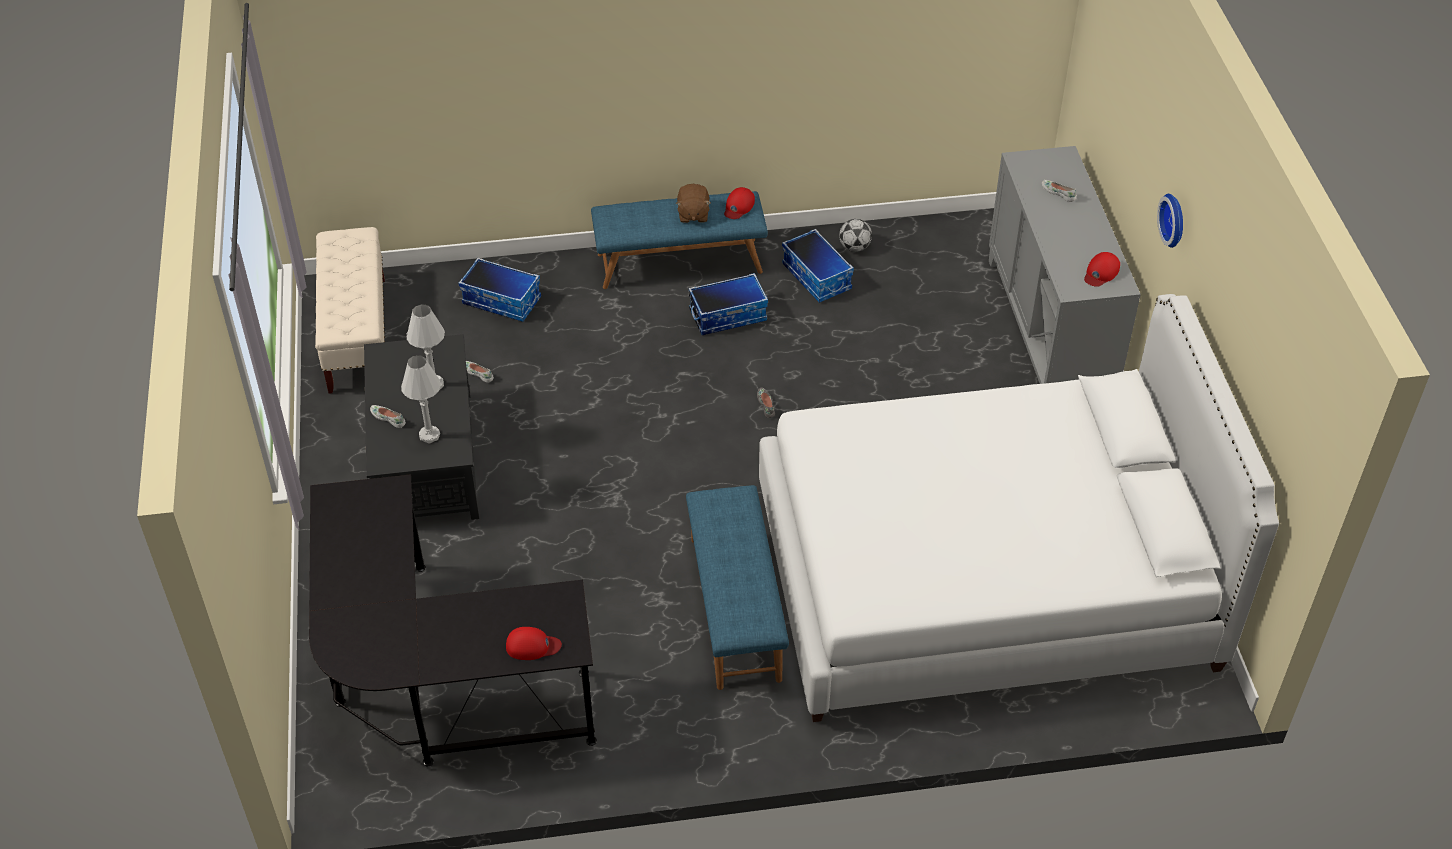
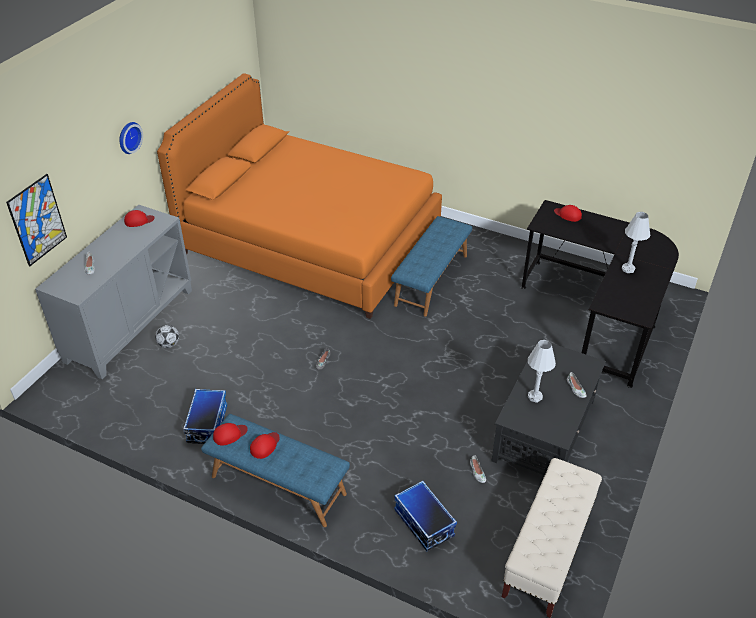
camera: 145 degrees left, 5 degrees down
(429, 435) = (555, 366): white table lamp -> white table lamp (628, 269)
(693, 214) = (265, 446): brown plush toy -> red cap
(728, 315) = (287, 427): storage box -> none
(854, 247) = (160, 432): football -> football (169, 344)
(983, 578) = (311, 242): white bed -> orange bed
(1108, 105) = (37, 220): none -> picture

